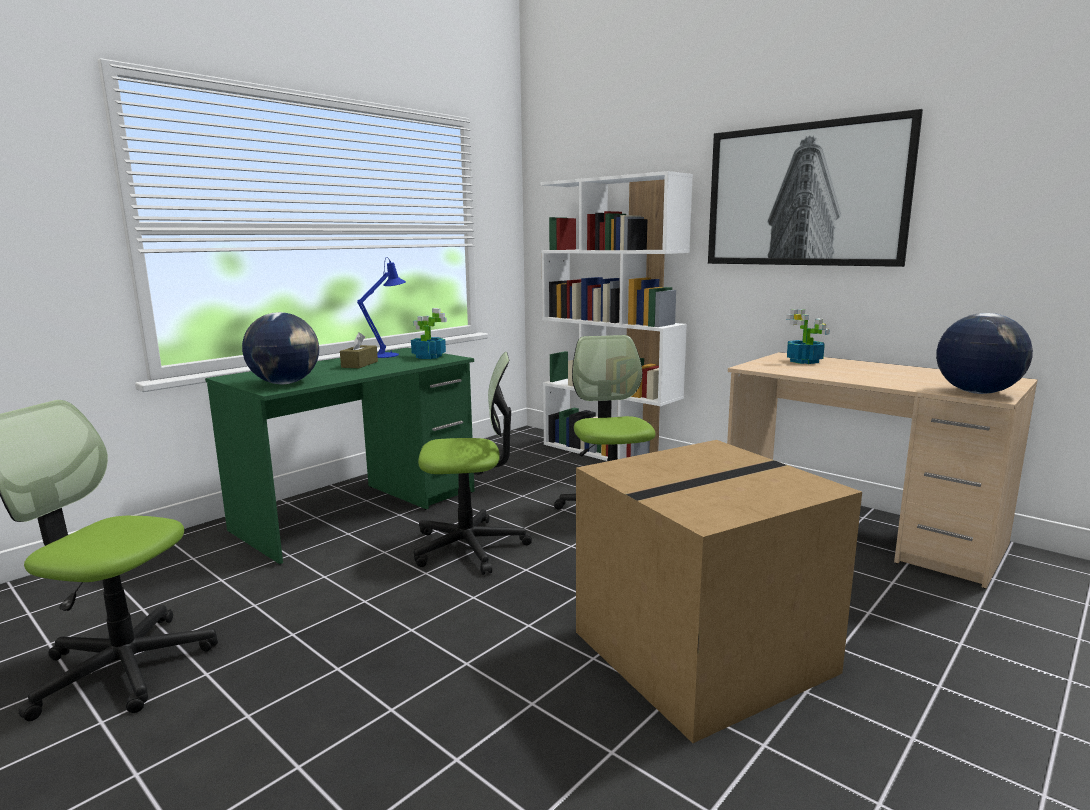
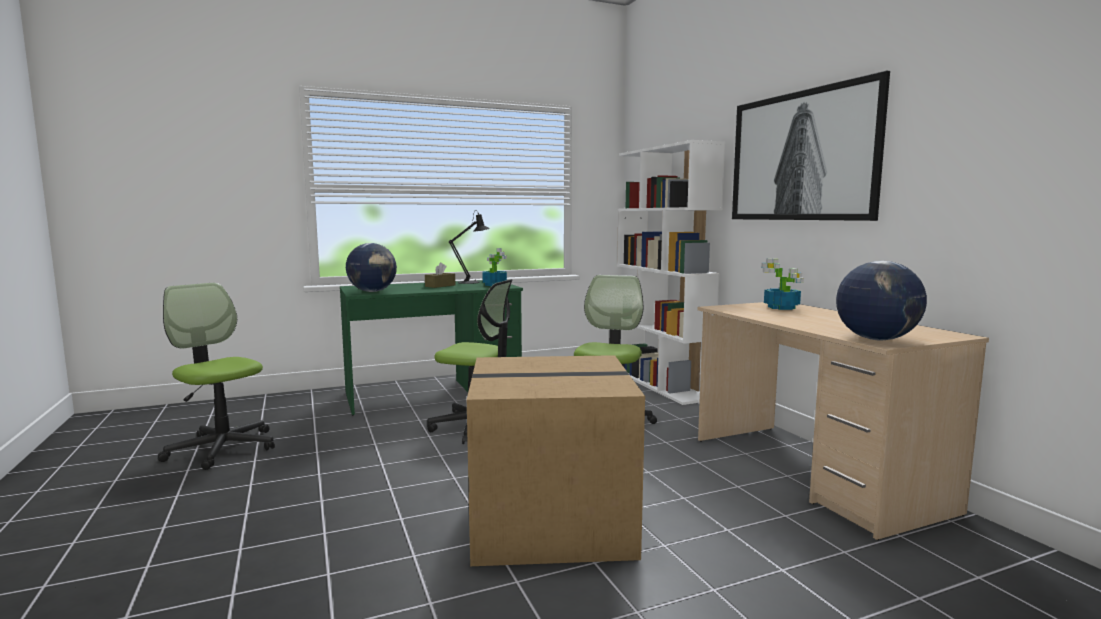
camera: 25 degrees right, 5 degrees down
(387, 354) = (472, 282): blue table lamp -> black table lamp

